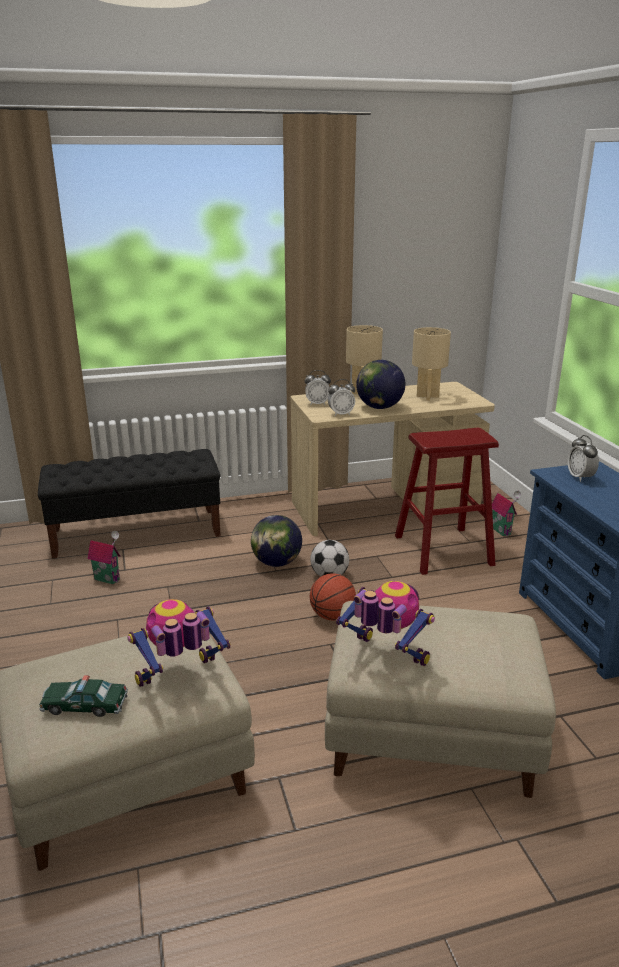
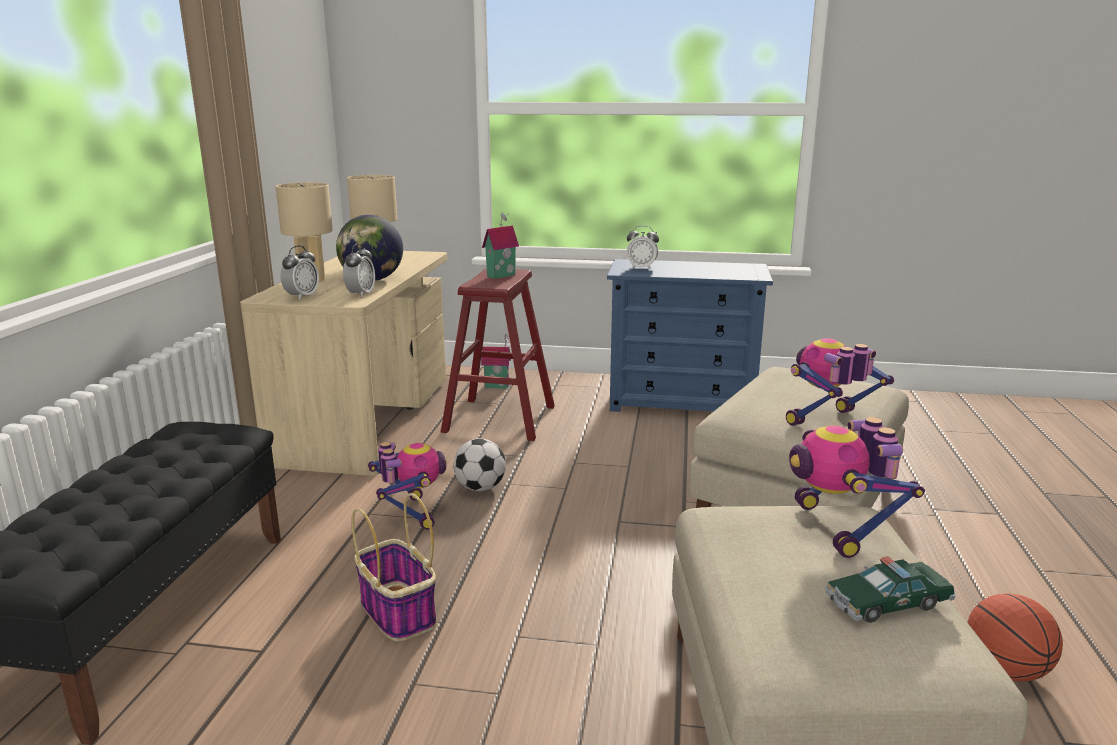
camera: 65 degrees left, 5 degrees down
(85, 705) = (887, 603): toy car -> toy car turned 45 degrees clockwise
(108, 578) = (269, 675): toy house -> toy house (500, 275)
(174, 594) = (397, 612): none -> basket
(277, 563) = (410, 513): globe -> toy robot
(332, 616) = (565, 507): basketball -> basketball (1005, 671)

